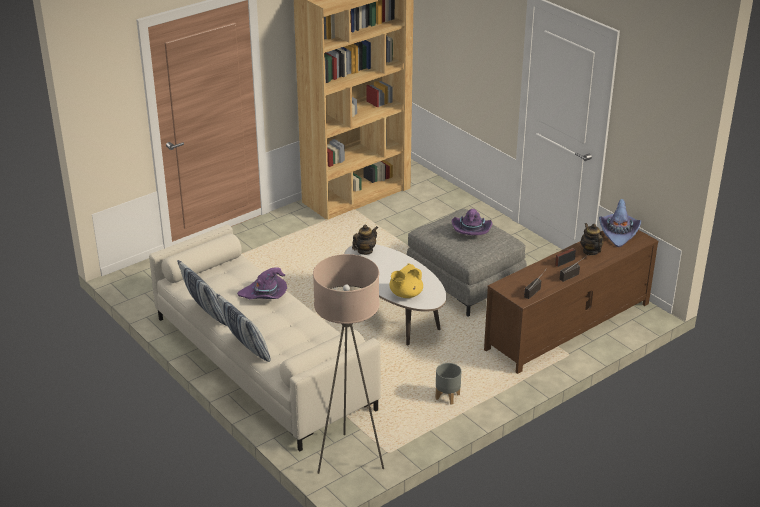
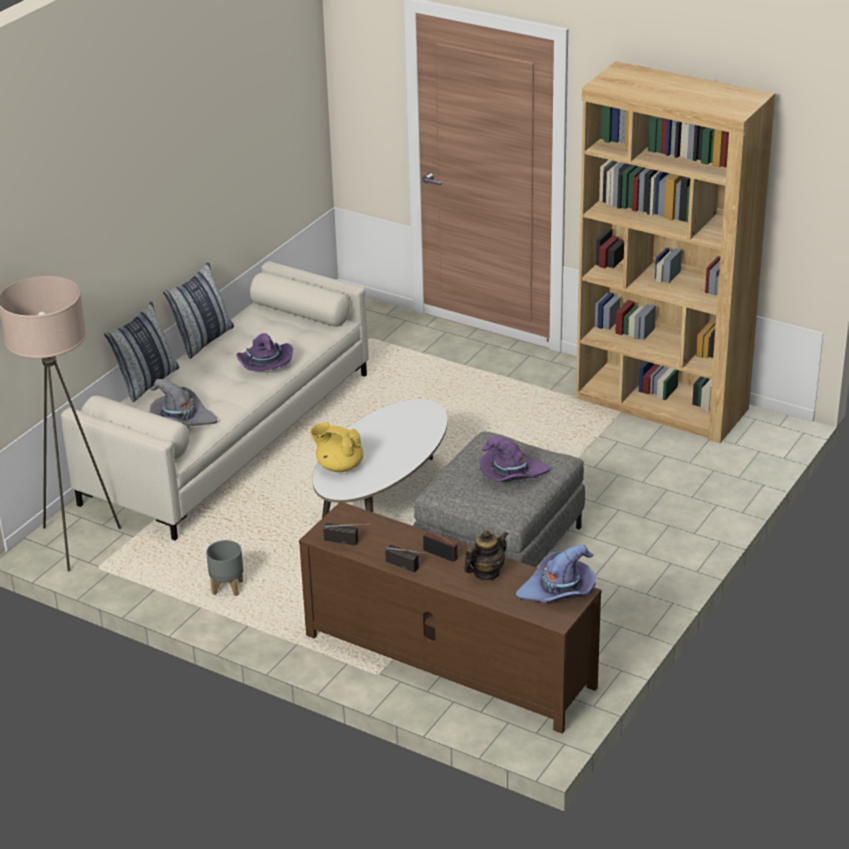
camera: 70 degrees right, 0 degrees up
(310, 343) = (181, 419): none -> grey hat
(365, 251) = (423, 413): teapot -> none

